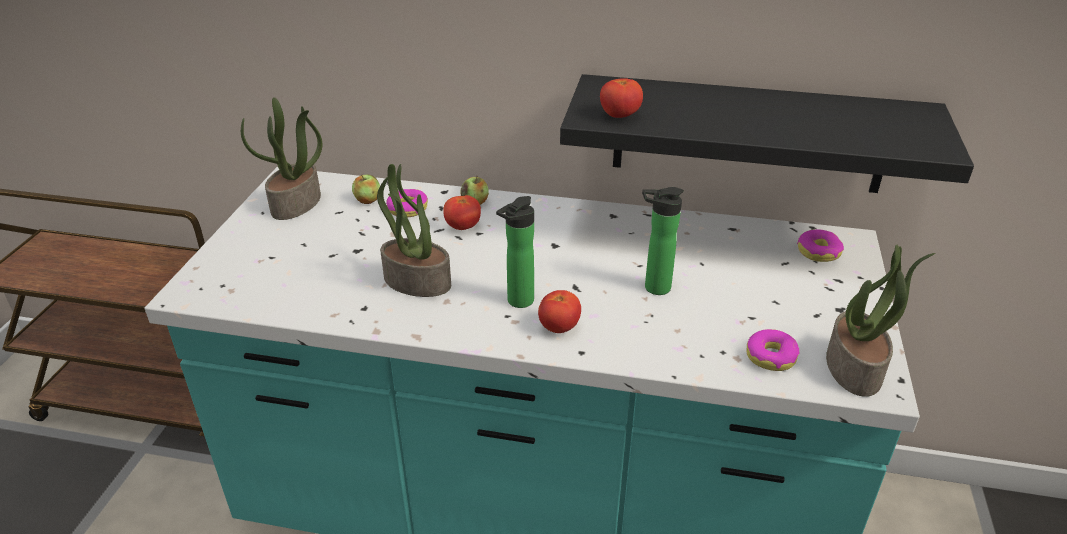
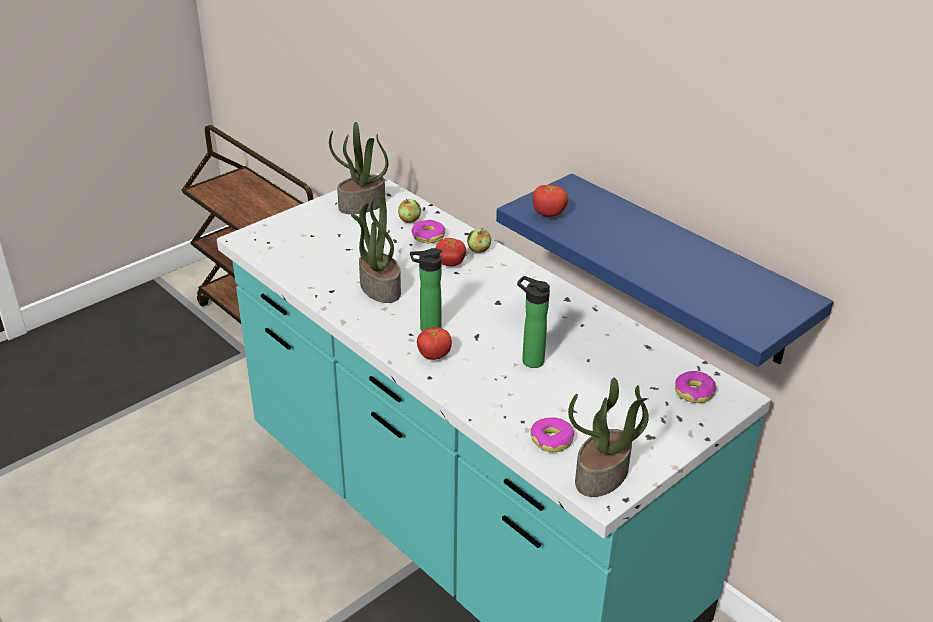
camera: 35 degrees right, 0 degrees up
(749, 134) = (684, 270): black shelf -> blue shelf

